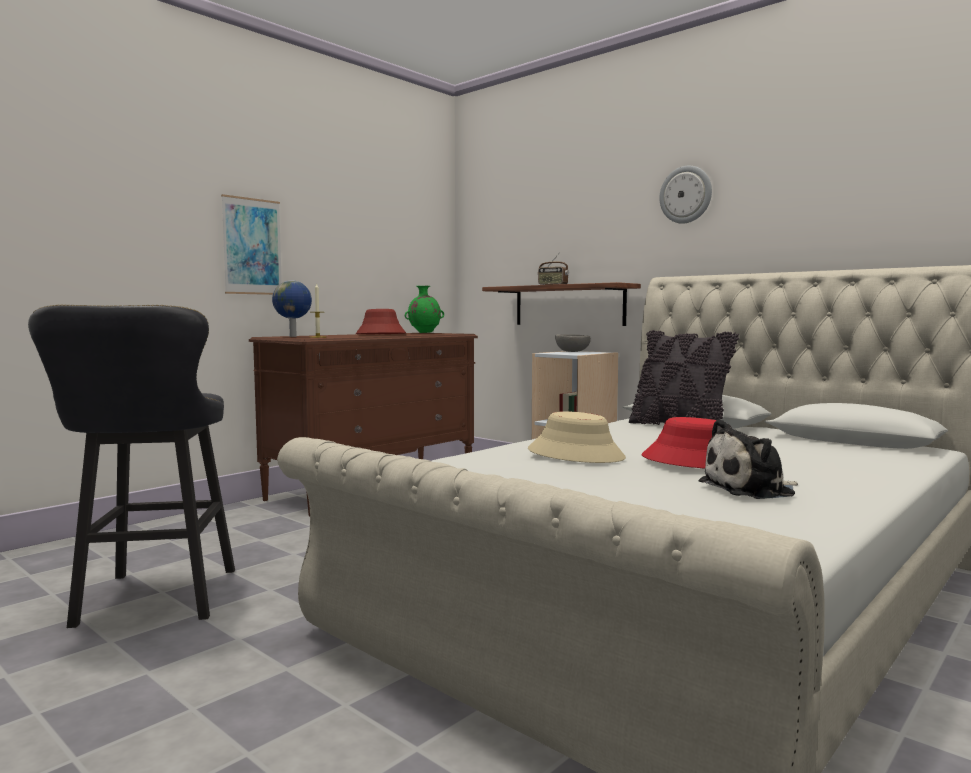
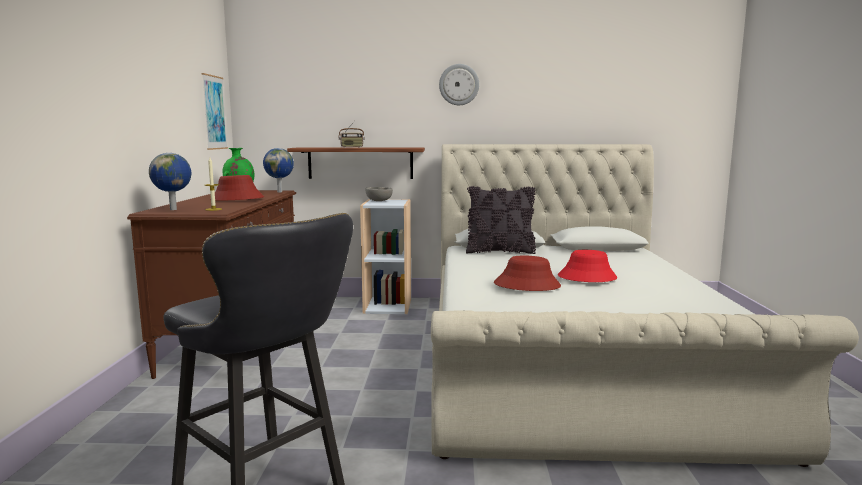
camera: 40 degrees left, 5 degrees up
(252, 246) = (113, 116): picture -> picture (214, 112)
(452, 333) = (280, 192): none -> globe
(576, 455) = (527, 285): beige hat -> red hat
(751, 489) = (652, 290): plush toy -> none

